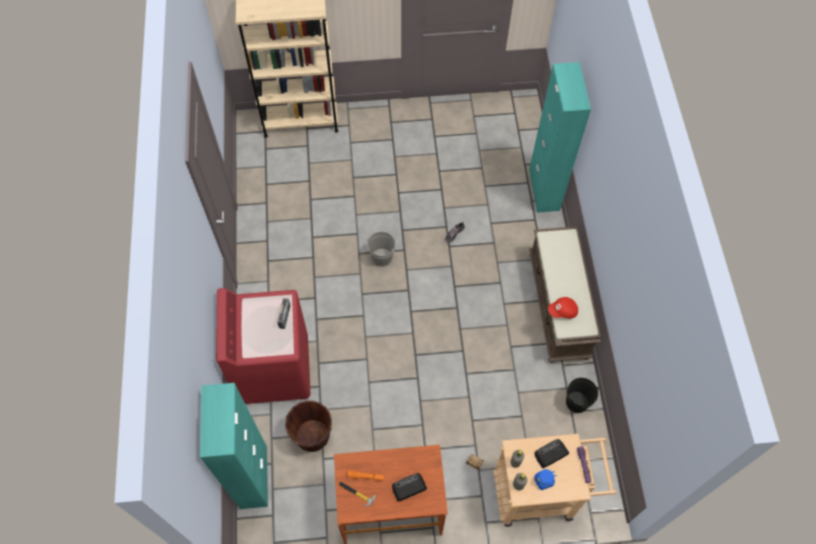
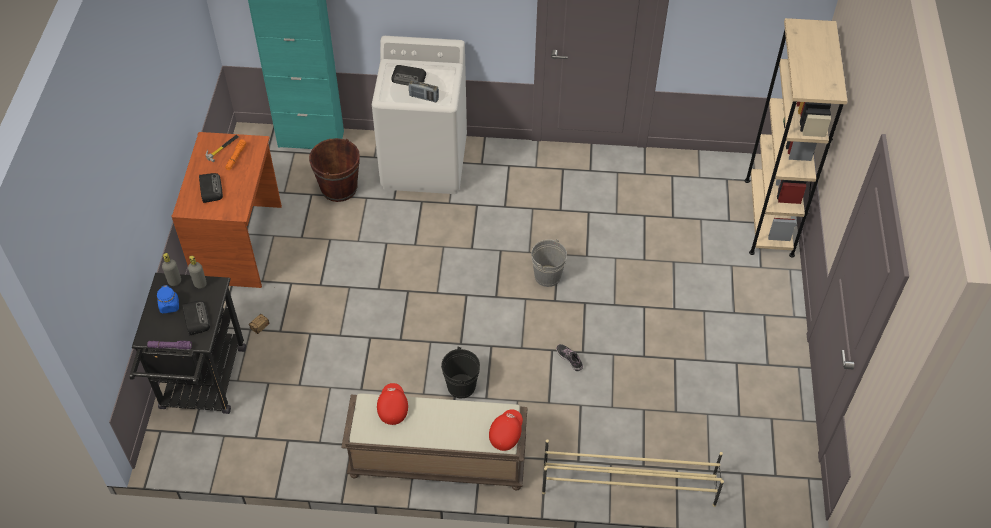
camera: 100 degrees right, 10 degrees down
(261, 334) = (409, 78): none -> radio
(273, 369) = (425, 163): red washing machine -> white washing machine
(541, 493) = (201, 385): beige cart -> black cart
(544, 190) = (628, 484): turquoise cabinet -> beige shoe rack
(562, 236) = (506, 433): none -> red cap
(577, 402) = (297, 449): black bucket -> black bucket (461, 386)

